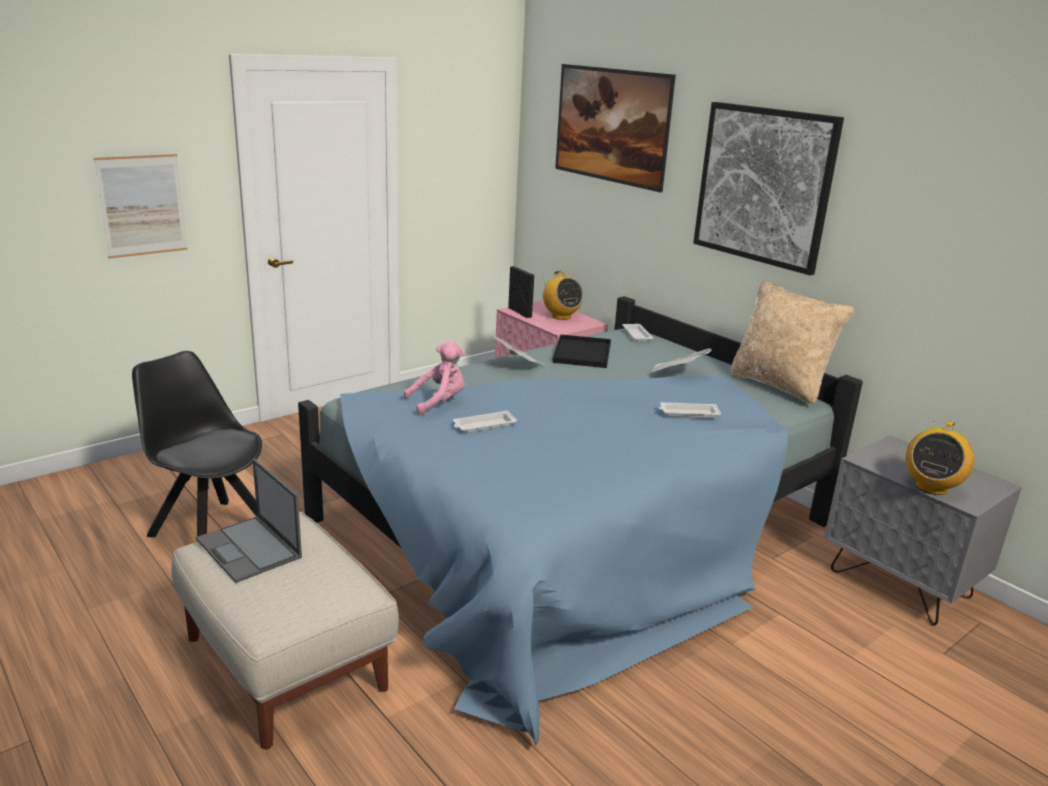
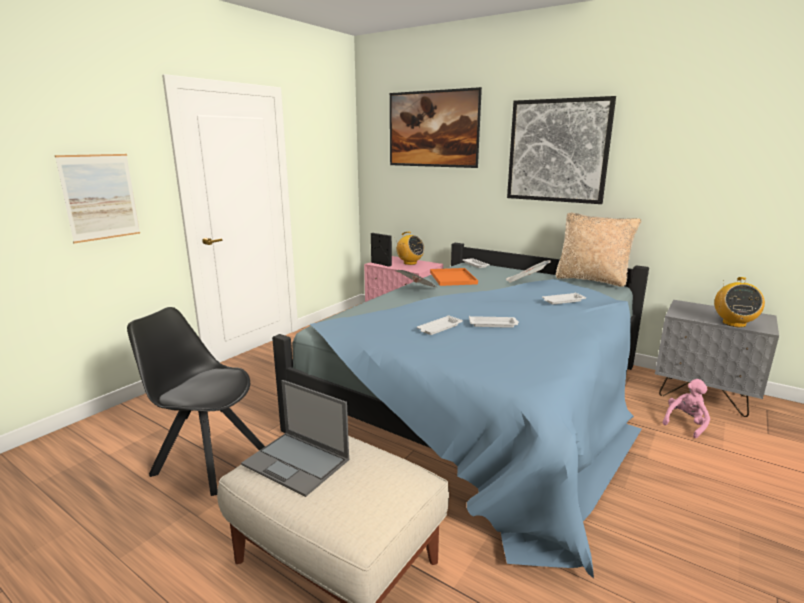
camera: 15 degrees left, 5 degrees down
(439, 403) = (391, 319): pink plush toy -> pink plush toy (686, 424)
(556, 432) = (493, 324): none -> white tray
(583, 353) = (453, 278): black tray -> orange tray

